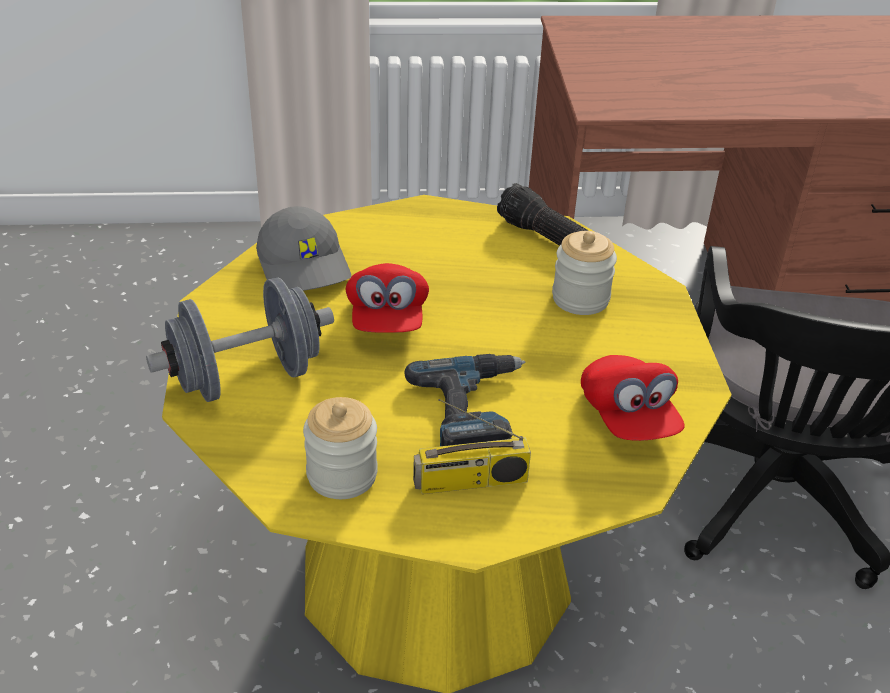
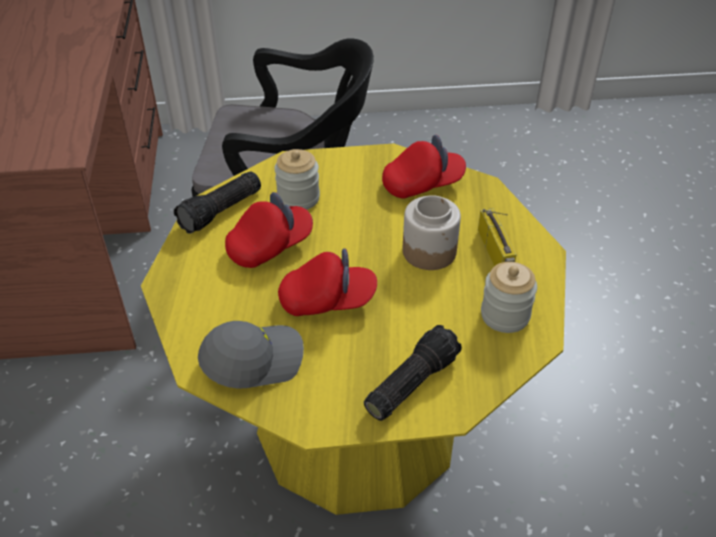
camera: 90 degrees left, 5 degrees up
(246, 377) = (410, 382): grey dumbbell -> flashlight
(475, 412) = (429, 251): power drill -> jar
(485, 276) = (270, 246): none -> red cap

